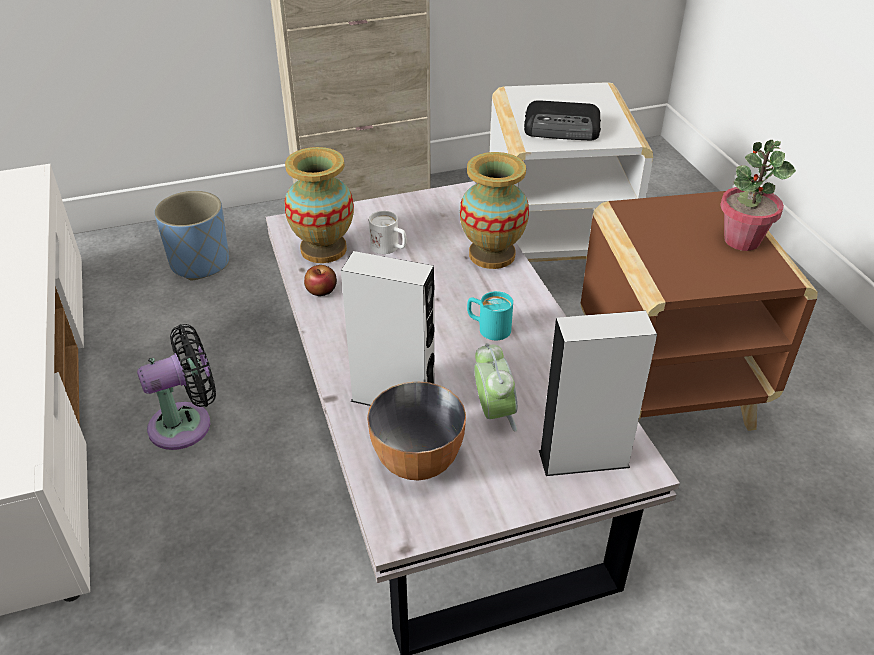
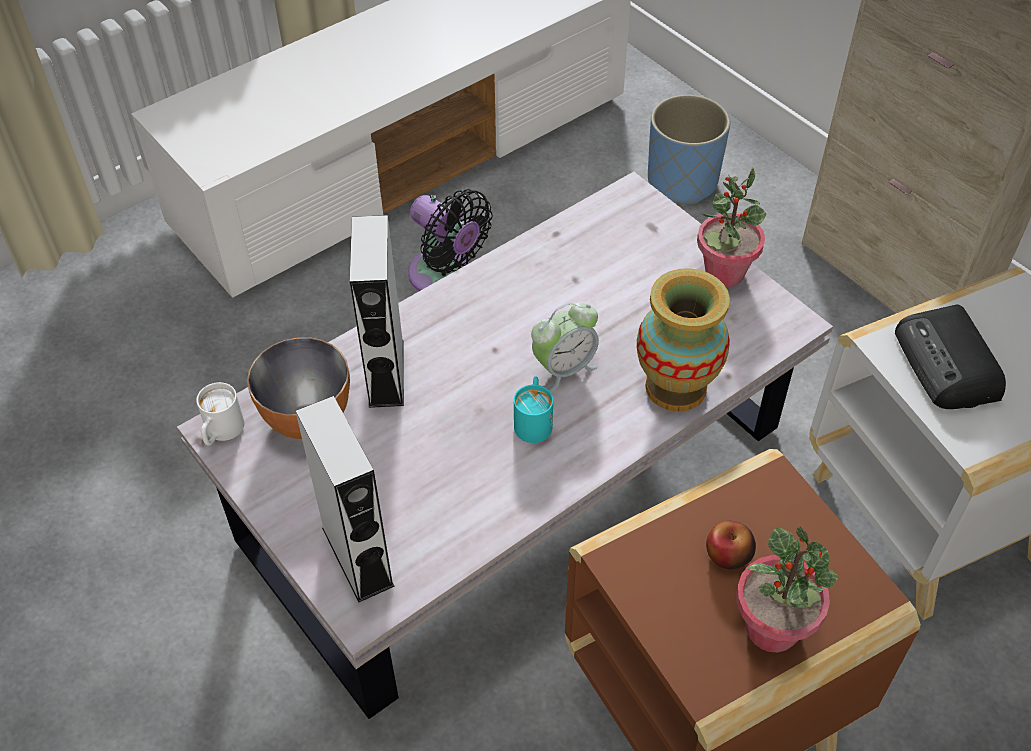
camera: 70 degrees right, 10 degrees up
(321, 290) = (528, 261): apple -> apple (728, 555)
(323, 250) = (599, 237): vase -> none
(389, 248) = (634, 291): white mug -> white mug (221, 432)
(399, 207) = (724, 273): none -> potted plant
(494, 413) = (397, 461): alarm clock -> alarm clock (564, 368)

